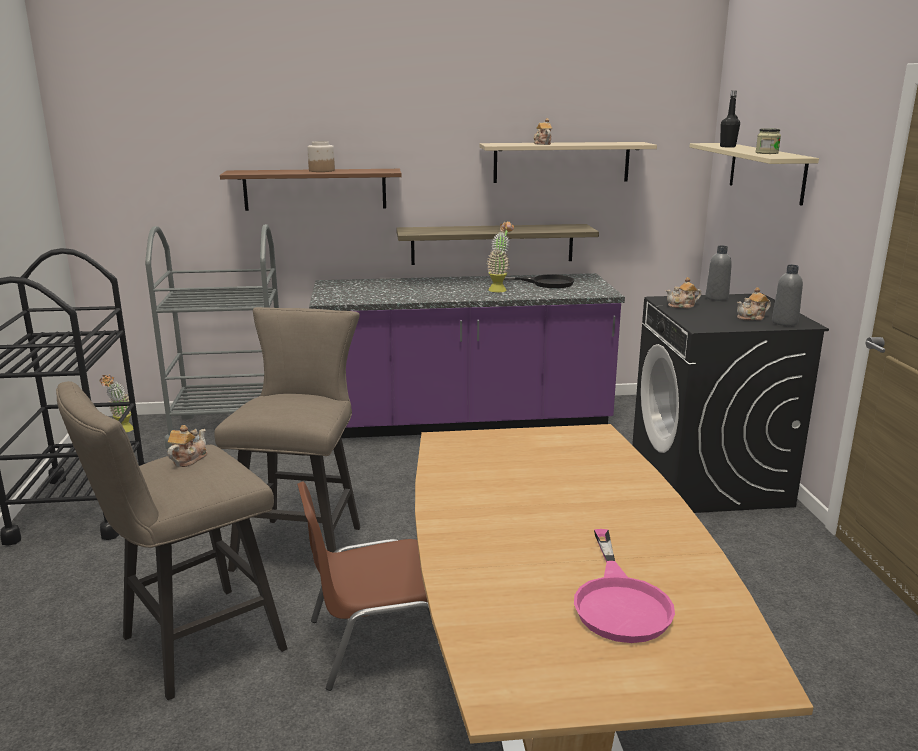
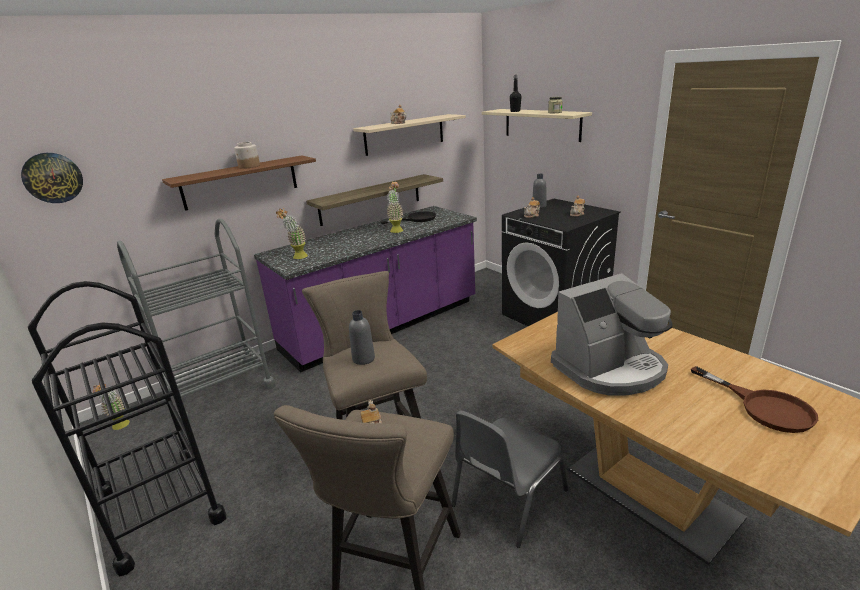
camera: 30 degrees left, 5 degrees up
(121, 151) = (52, 178): none -> wall clock
(347, 292) = (297, 258): none -> potted plant
(376, 642) = (507, 498): brown chair -> grey chair
(505, 497) = (610, 369): none -> coffee machine
(619, 601) = (764, 407): pink frying pan -> brown frying pan
(784, 323) = (597, 213): grey bottle -> grey bottle (363, 359)

